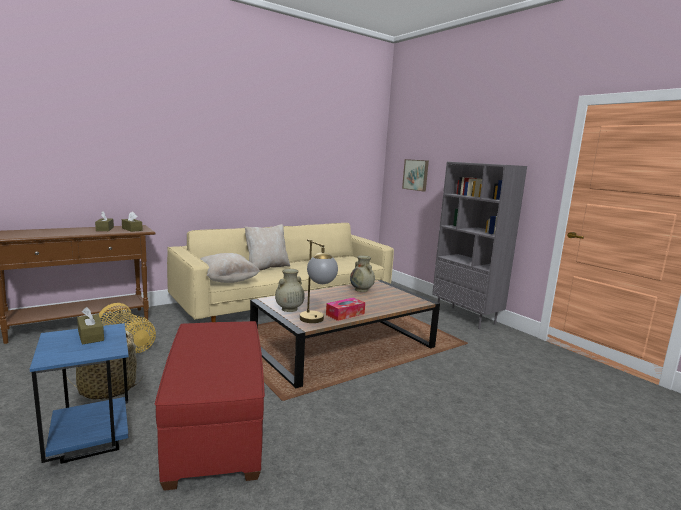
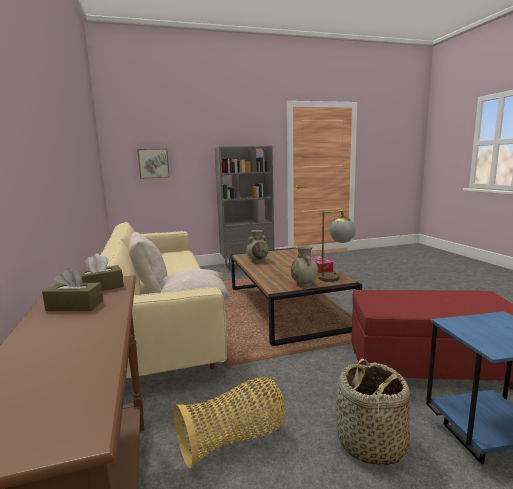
camera: 70 degrees left, 0 degrees up
(91, 336) = (479, 330): brown tissue box -> none

